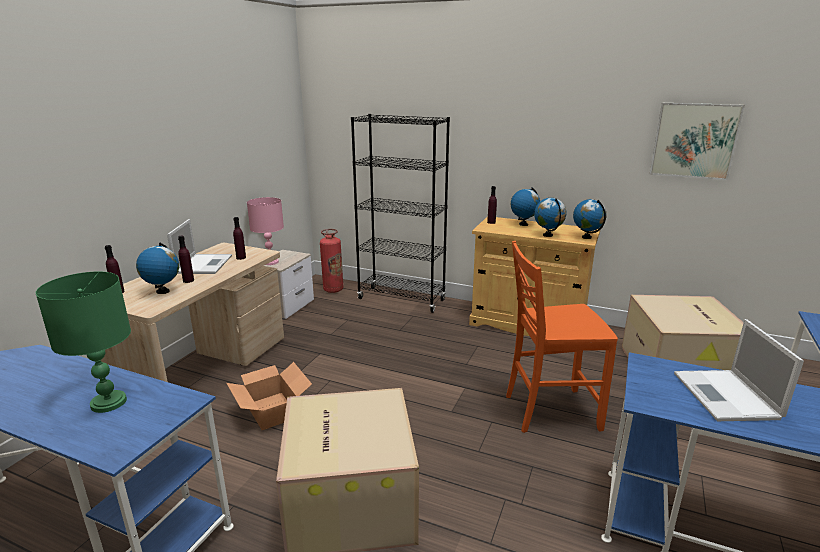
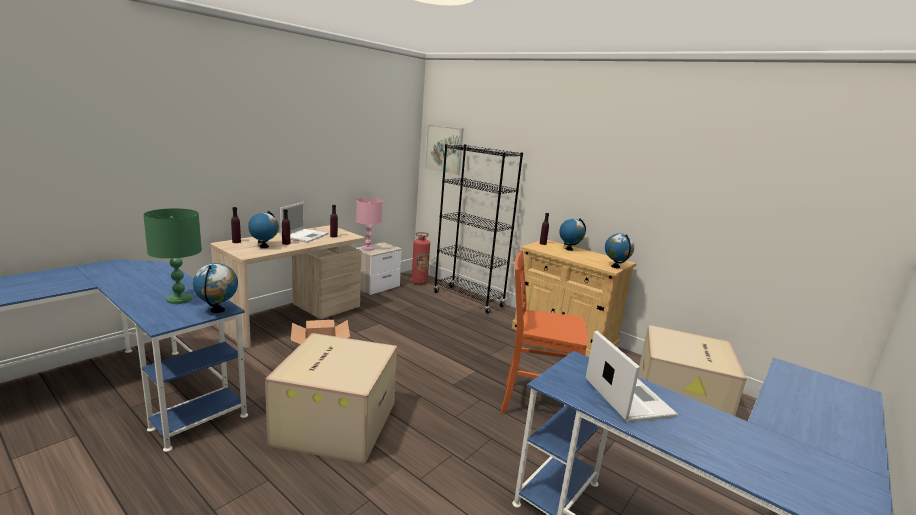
camera: 15 degrees right, 5 degrees down
(548, 235) = (582, 259): globe -> globe (218, 310)
(694, 140) = (724, 194): picture -> picture (444, 149)
(727, 396) = (627, 397): laptop -> laptop turned 150 degrees clockwise

